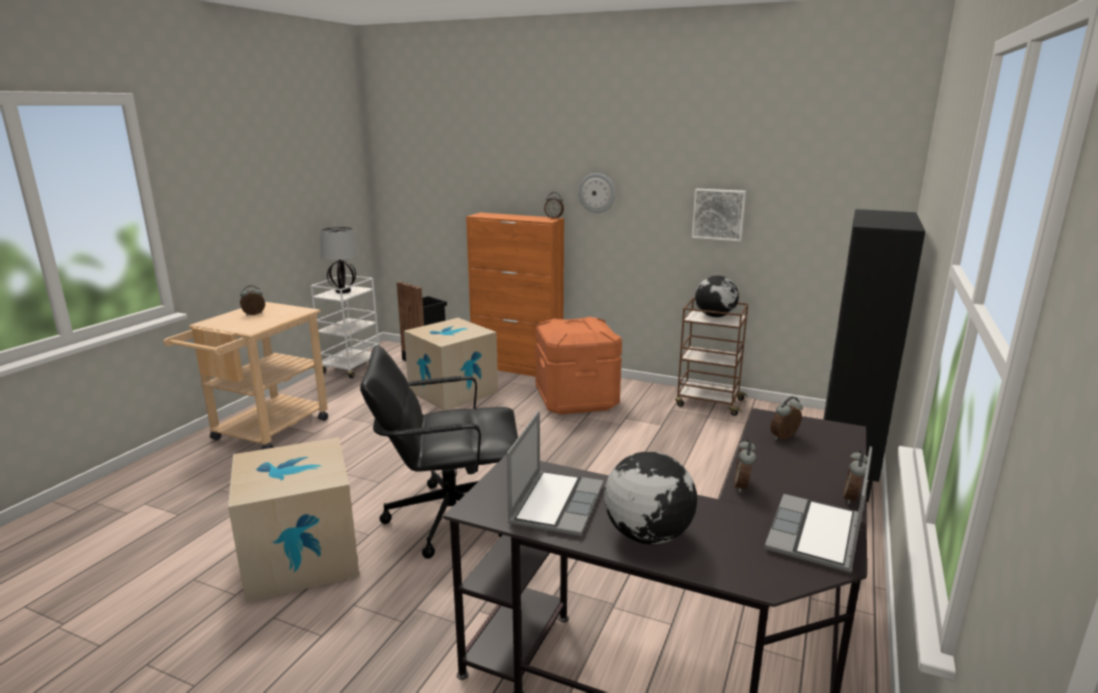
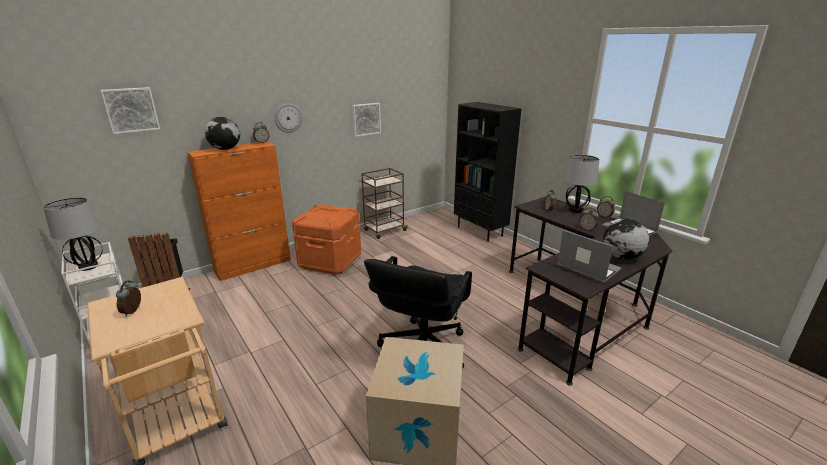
camera: 60 degrees left, 5 degrees up
(443, 160) = (131, 110): none -> picture
(453, 392) = (250, 300): cardboard box -> none
(715, 316) = (381, 180): globe -> globe (225, 149)
(832, 464) = (576, 210): none -> table lamp

